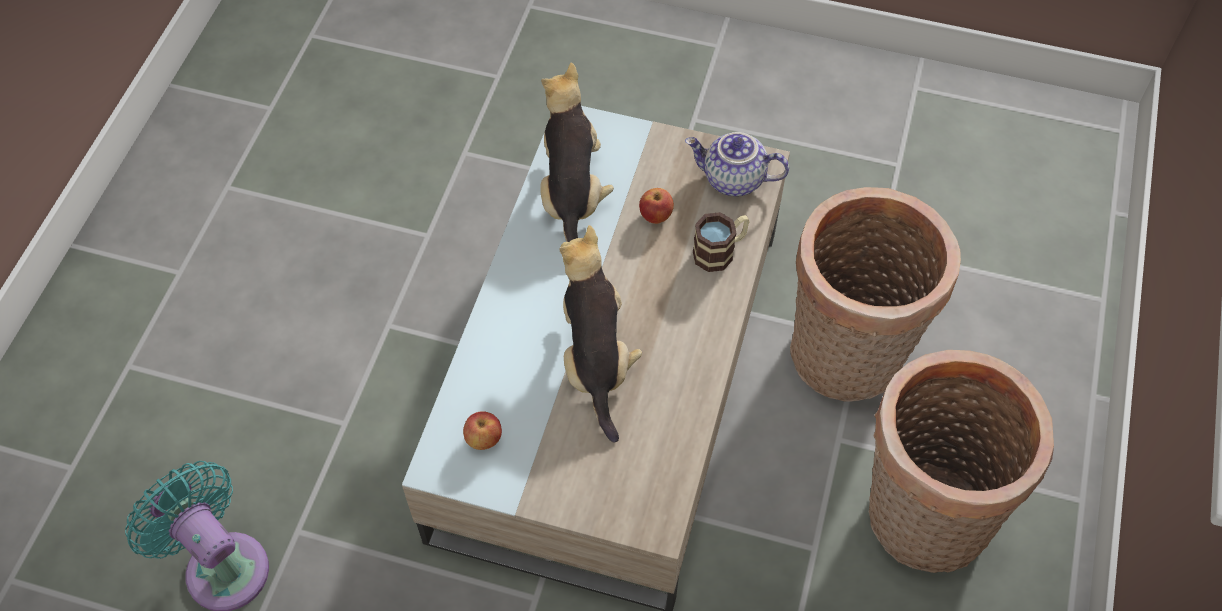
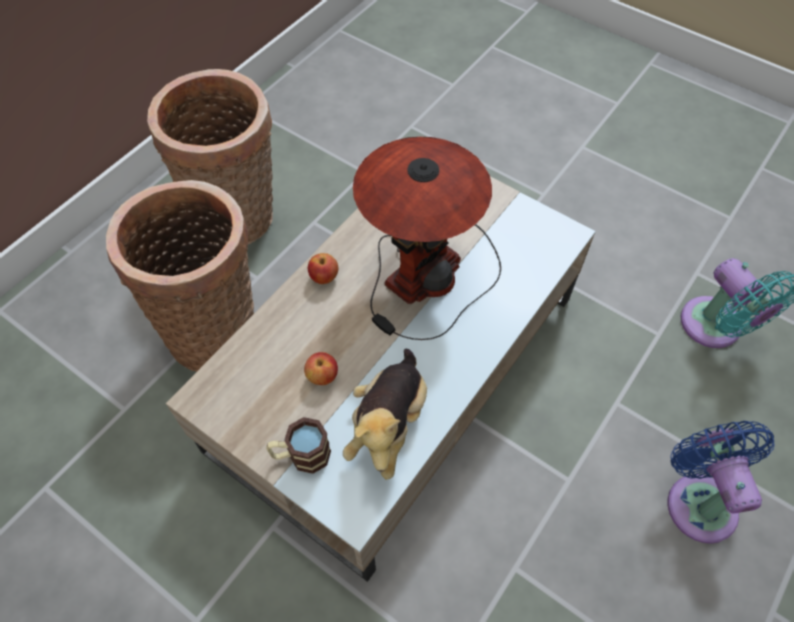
camera: 160 degrees left, 0 degrees up
(248, 348) = (699, 500): none -> blue fan
(483, 439) = (529, 242): apple -> apple (324, 277)
(595, 360) = (426, 271): plush toy -> table lamp
(720, 251) = (285, 326): mug -> mug (301, 455)
(733, 180) = (235, 389): teapot -> none

